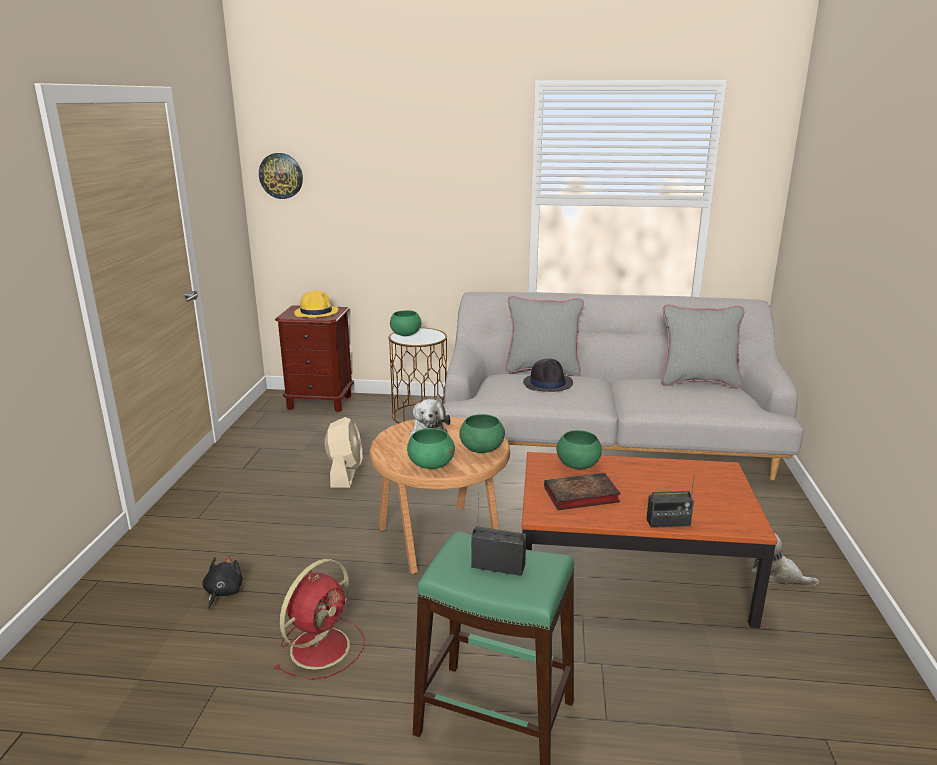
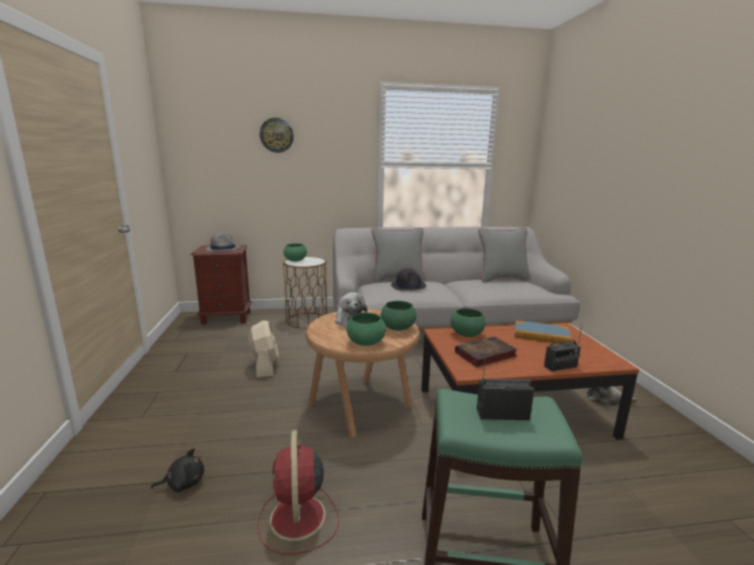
camera: 15 degrees left, 5 degrees down
(222, 593) = (183, 483): black plush toy -> black plush toy turned 75 degrees clockwise
(281, 176) = (191, 146): wall clock -> wall clock (276, 135)
(316, 312) = (223, 248): yellow hat -> grey hat
(322, 646) = (298, 519): red fan -> red fan turned 150 degrees clockwise
(680, 477) = (541, 335): none -> book

